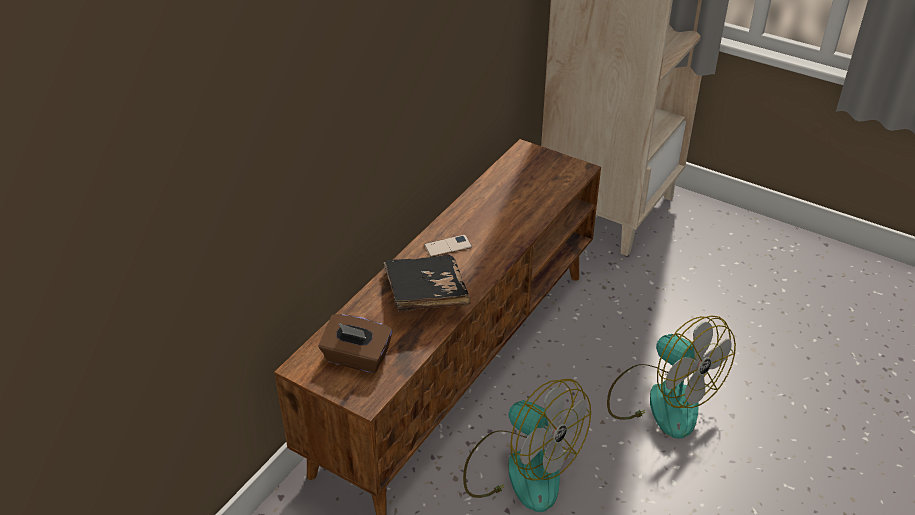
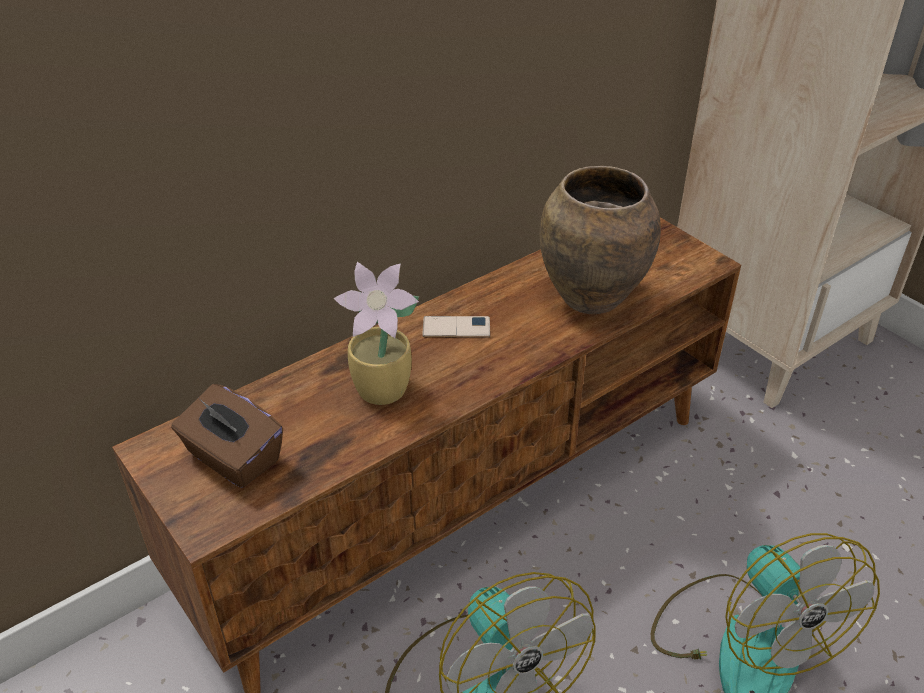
camera: 20 degrees right, 0 degrees up
(426, 296) = (384, 391): black book -> potted plant
(520, 208) = (590, 297): none -> brown vase

